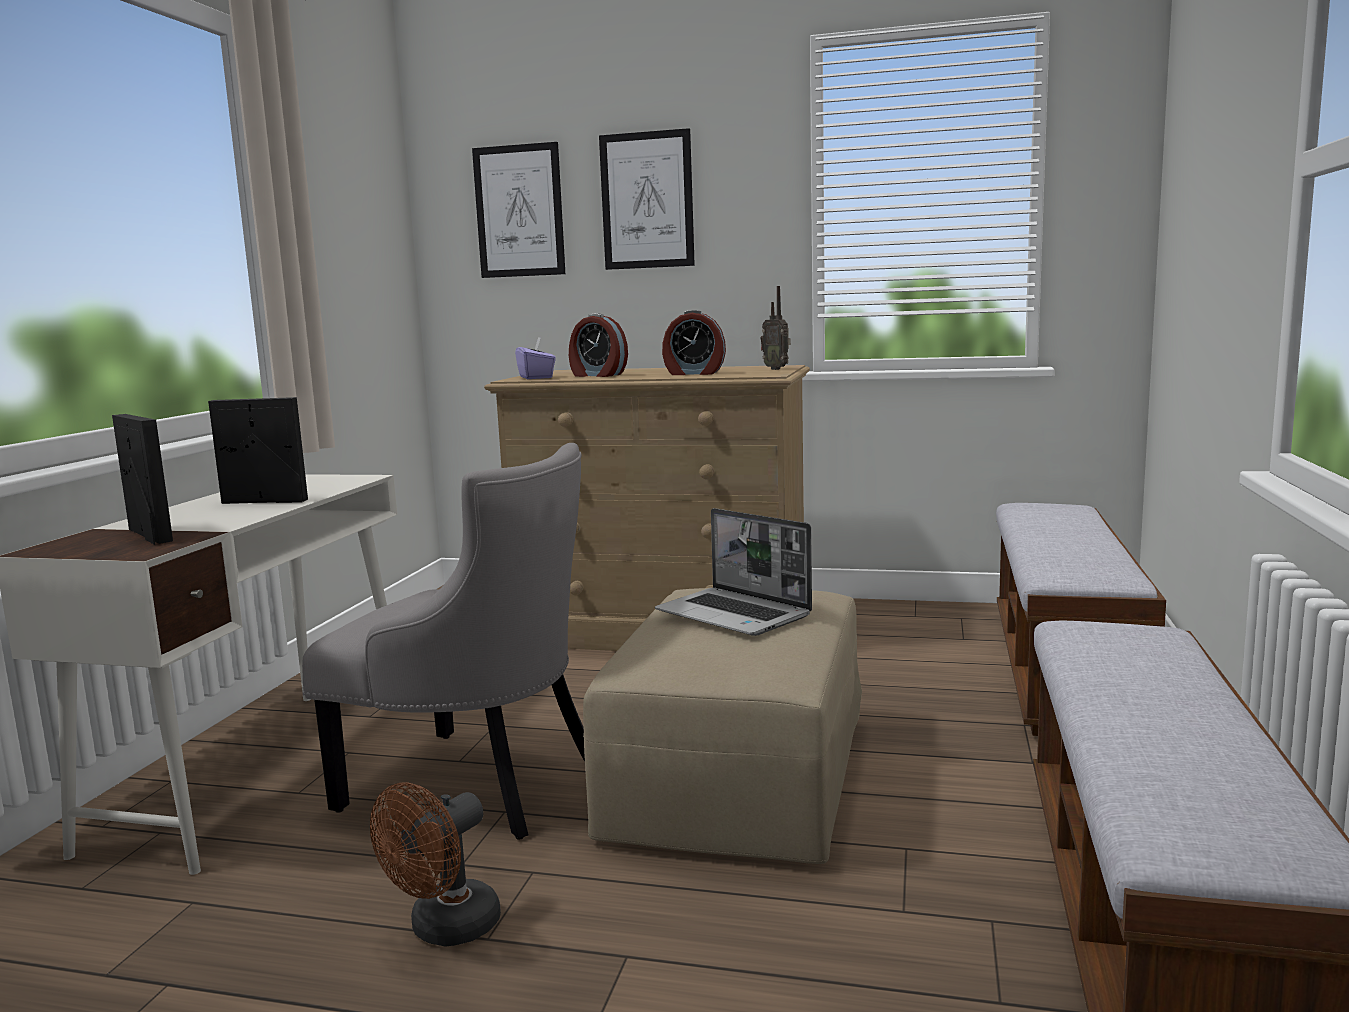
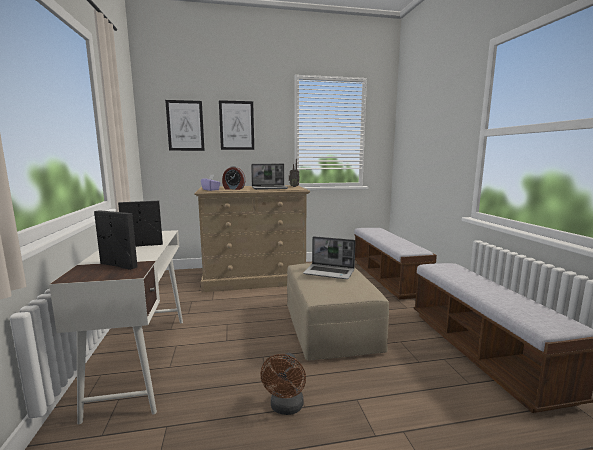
camera: 25 degrees left, 0 degrees up
(470, 785) = (240, 349): grey chair -> none
(694, 373) = (270, 188): alarm clock -> laptop

